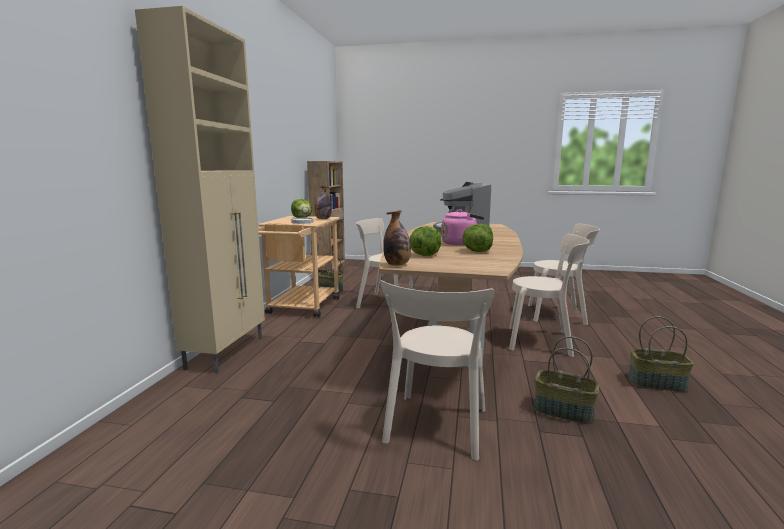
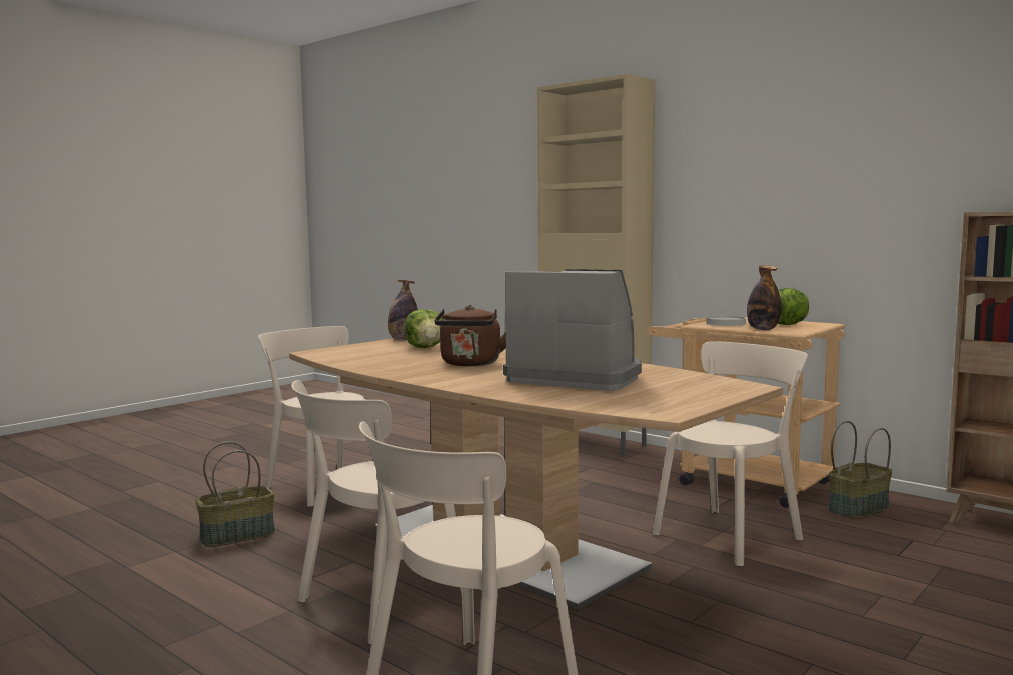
camera: 120 degrees right, 5 degrees down
(460, 243) = (470, 364): pink kettle -> brown kettle
(477, 251) = (401, 361): lettuce -> none
(657, 383) = (143, 619): basket -> none

